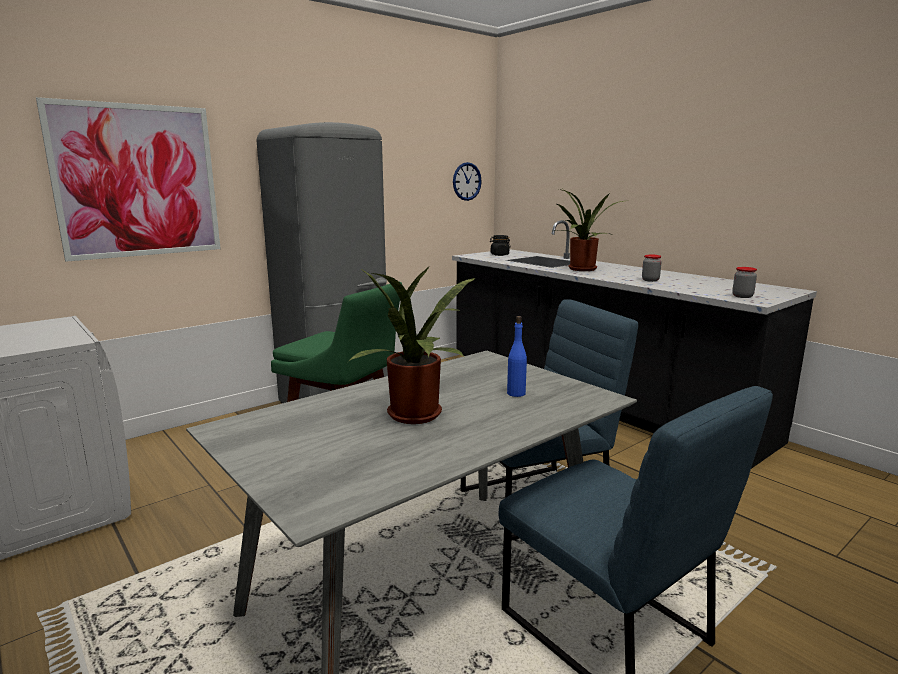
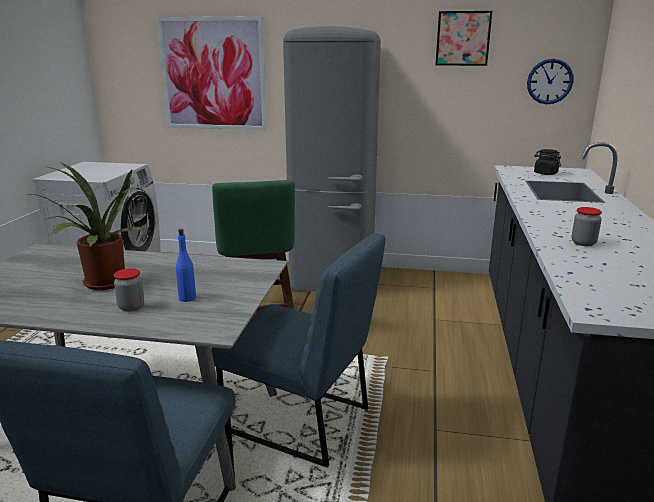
camera: 50 degrees right, 5 degrees up
(405, 143) = (463, 38): none -> picture
(582, 270) = (558, 210): potted plant -> none
(742, 296) = (609, 299): jar -> jar (131, 307)

